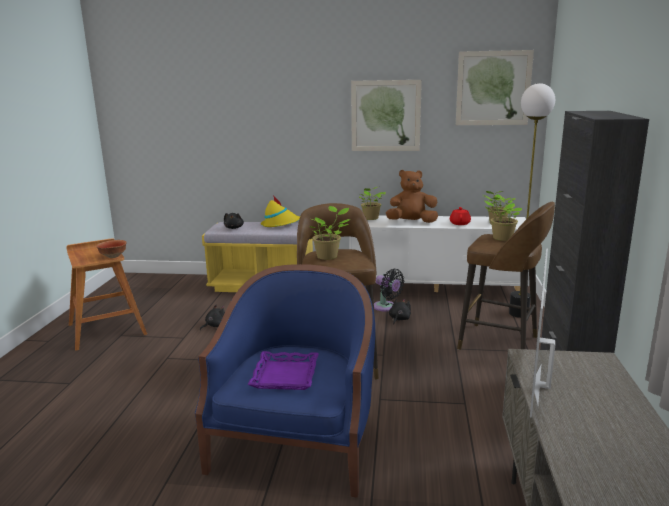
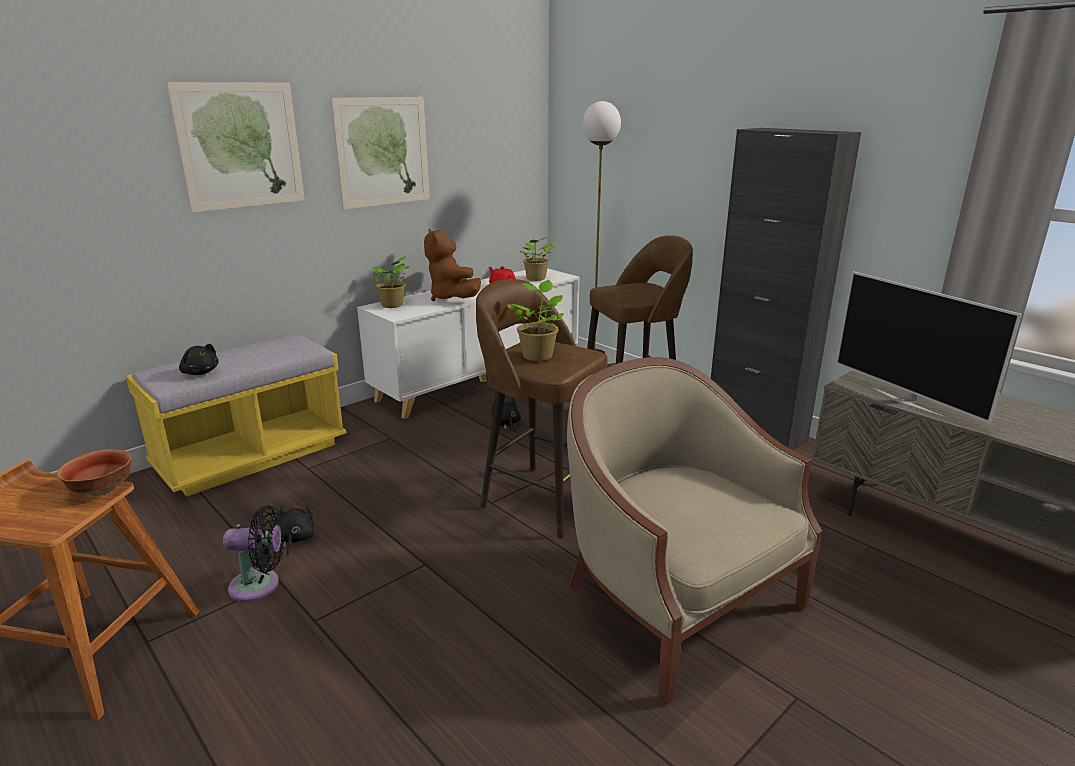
camera: 50 degrees left, 5 degrees up
(280, 224) = (266, 346): yellow hat -> none
(284, 375) = (700, 513): purple tray -> none
(297, 444) = (675, 602): blue armchair -> beige armchair
(386, 307) = (468, 418): black fan -> black fan (260, 585)
(411, 222) = (452, 298): brown plush toy -> brown plush toy turned 60 degrees counterclockwise
(493, 88) = (499, 109): picture -> picture (240, 146)
(500, 238) = (625, 287): potted plant -> none

